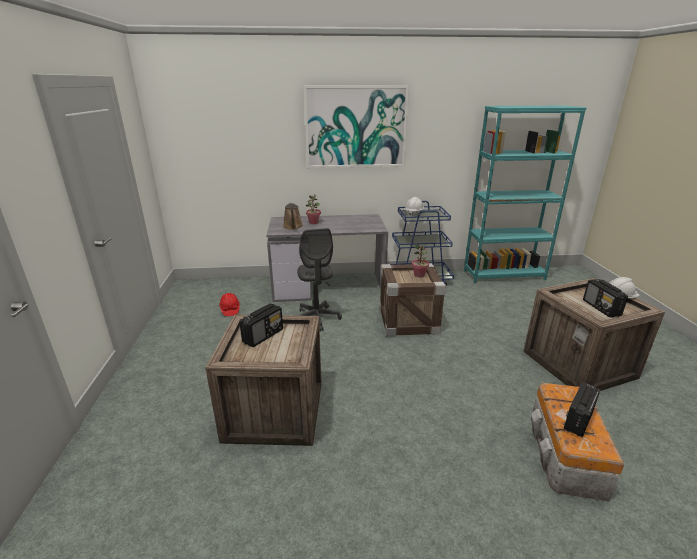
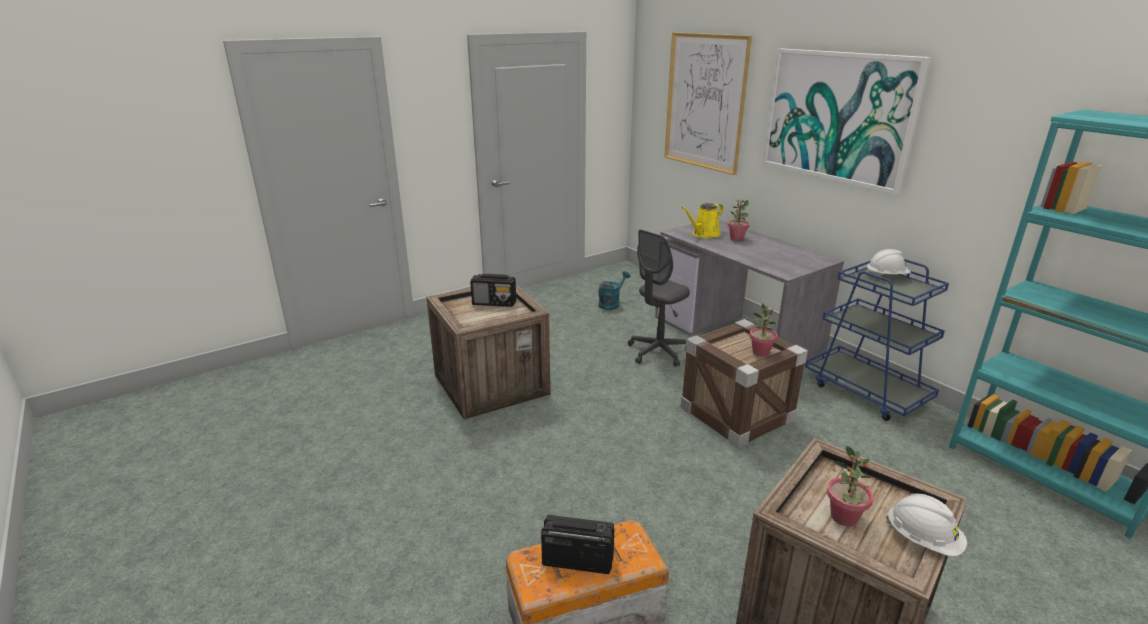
camera: 60 degrees right, 0 degrees up
(230, 310) = (611, 303): red hard hat -> turquoise watering can
(238, 132) = (705, 102): none -> picture
(293, 227) = (704, 234): brown watering can -> yellow watering can
(601, 308) = (844, 517): radio -> potted plant

